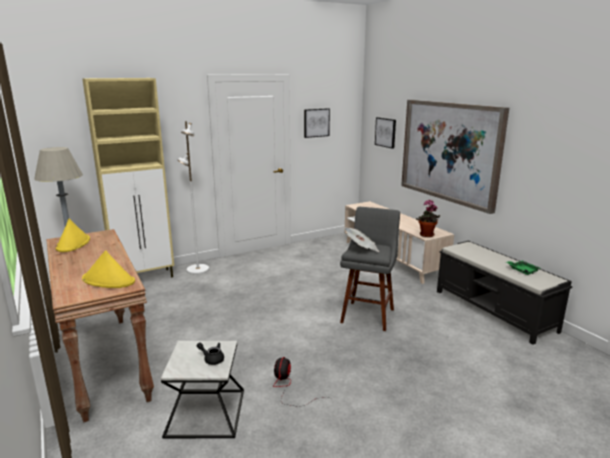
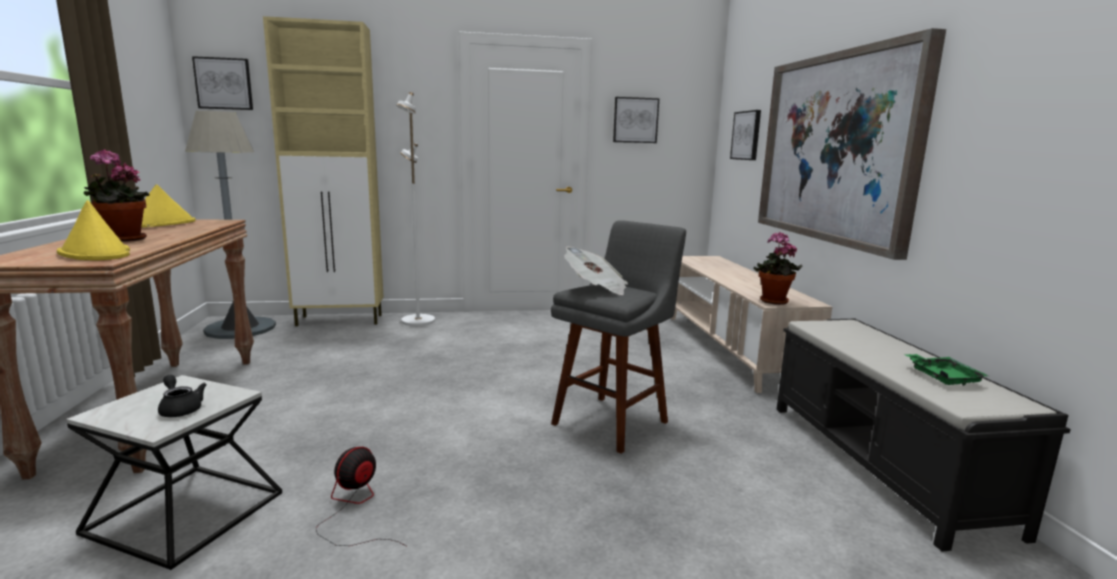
camera: 20 degrees right, 5 degrees down
(42, 122) = (224, 83): none -> picture
(90, 264) = (122, 239): none -> potted plant

